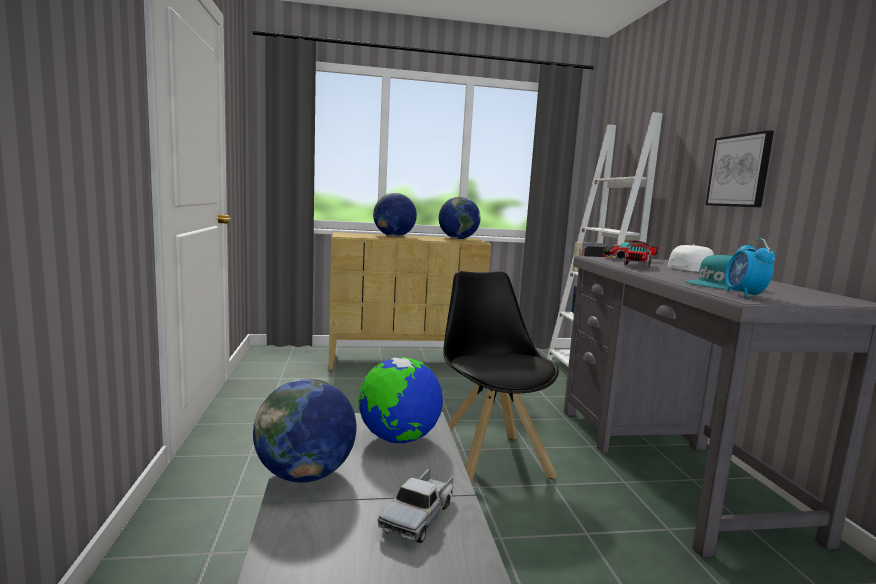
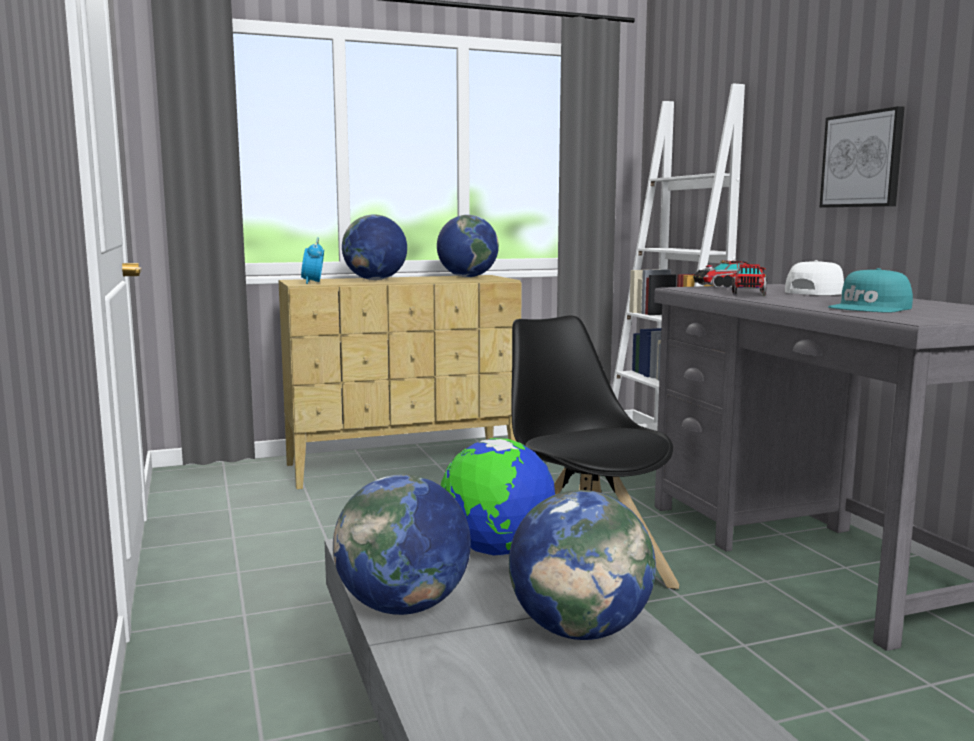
camera: 10 degrees left, 0 degrees up
(419, 515) = (580, 630): toy truck -> globe
(744, 295) = (909, 317): alarm clock -> alarm clock (313, 283)

